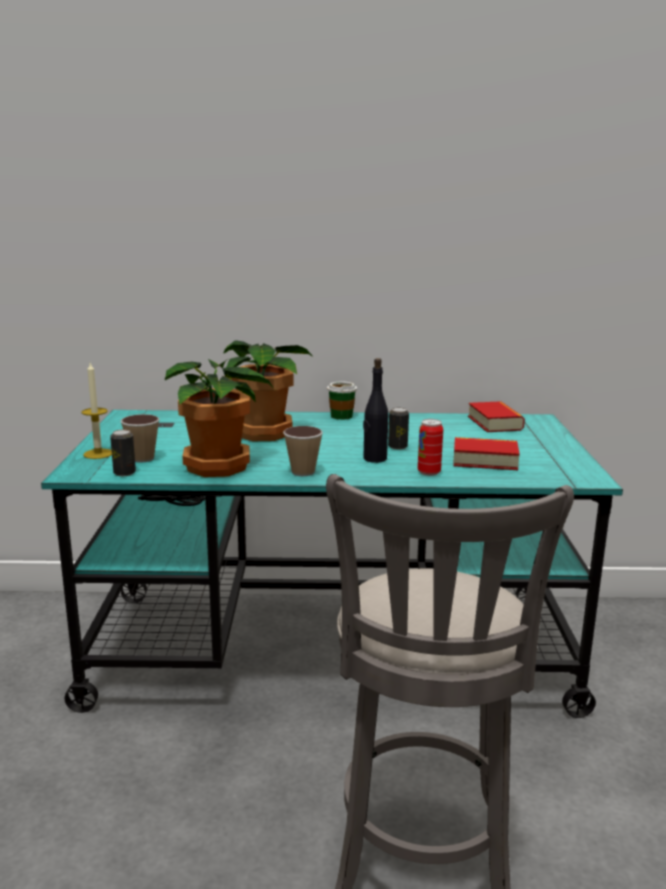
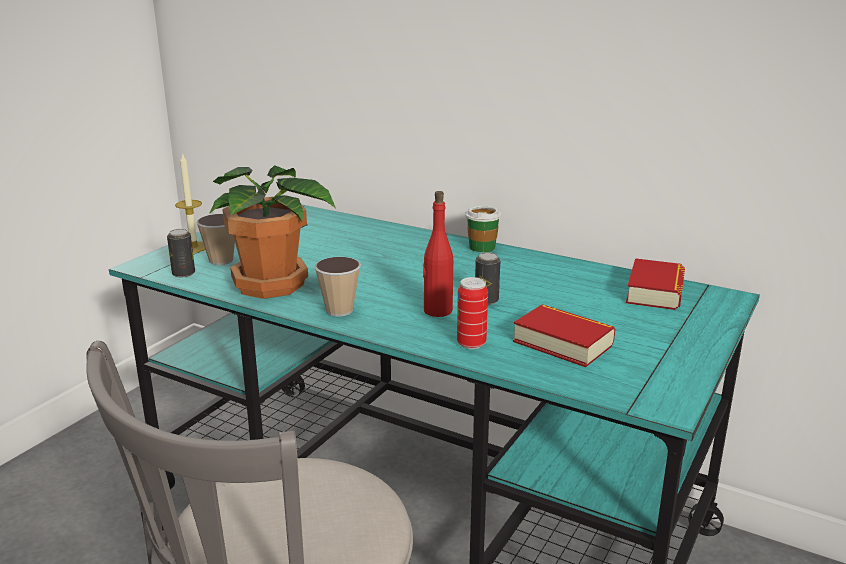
camera: 30 degrees right, 5 degrees up
(263, 432) = (372, 252): potted plant -> none
(374, 459) = (437, 311): black bottle -> red bottle

